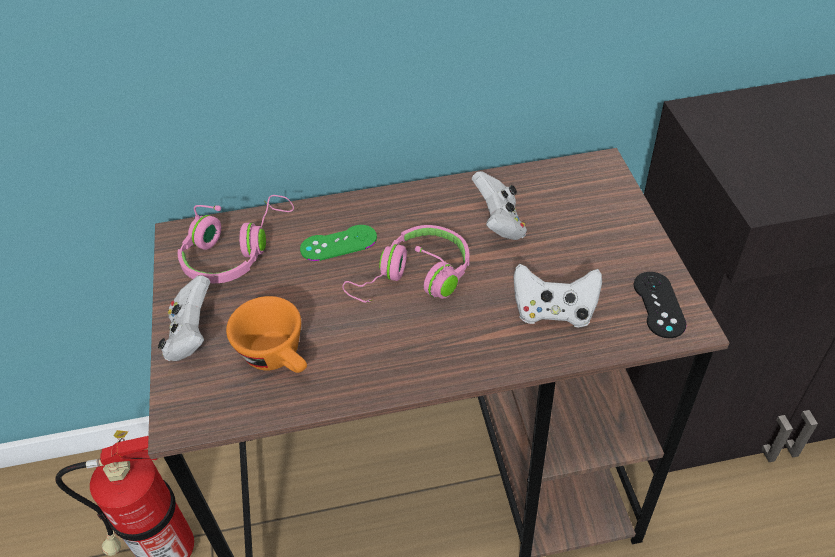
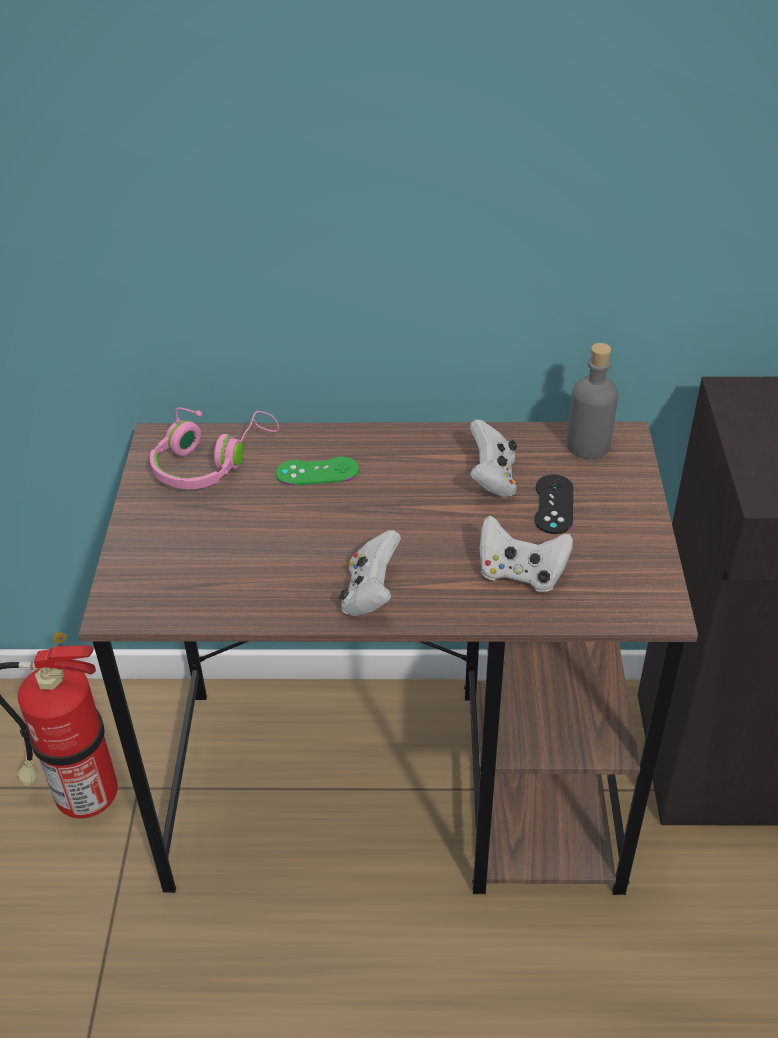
camera: 10 degrees right, 5 degrees down
(192, 336) = (146, 536): white game controller -> white game controller (370, 594)
(279, 358) = (227, 570): orange cup -> none
(414, 279) = (385, 519): pink headphones -> none
(573, 178) = (588, 445): none -> grey bottle
(659, 304) = (635, 585): black game controller -> black game controller (554, 504)

